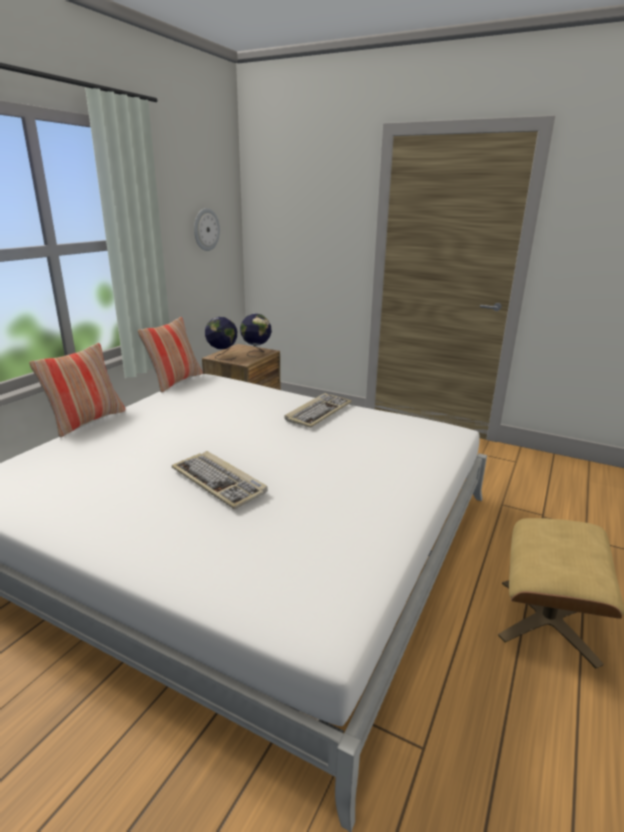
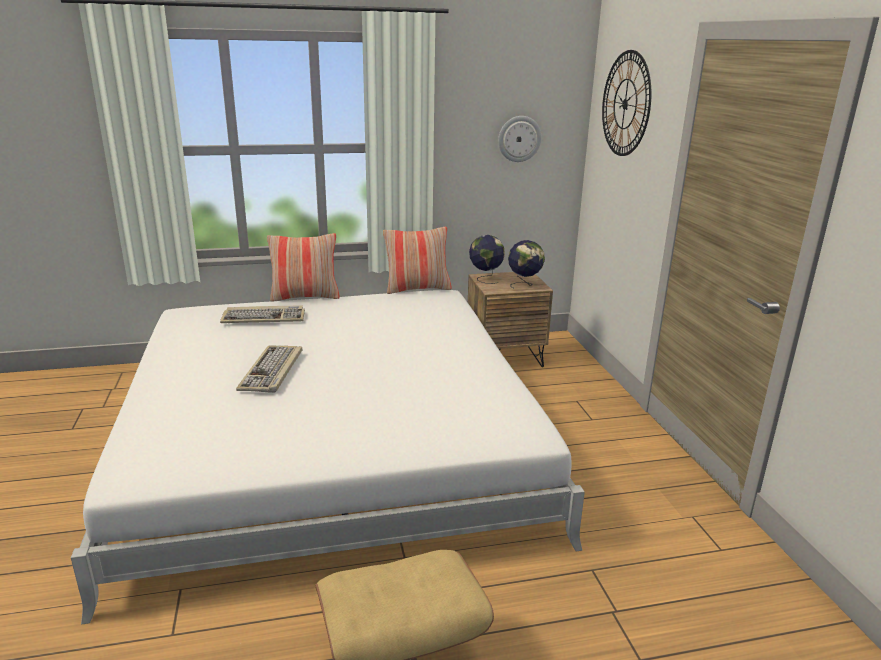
camera: 50 degrees right, 0 degrees up
(296, 192) = (625, 104): none -> wall clock
(318, 412) = (459, 360): keyboard -> keyboard (264, 318)

